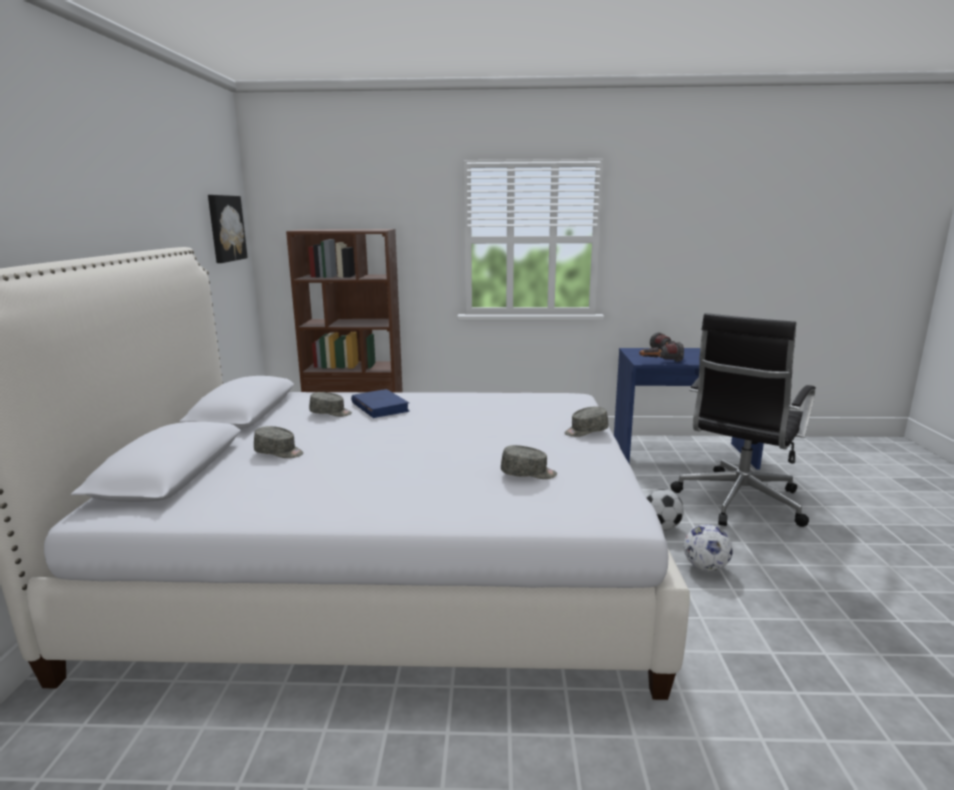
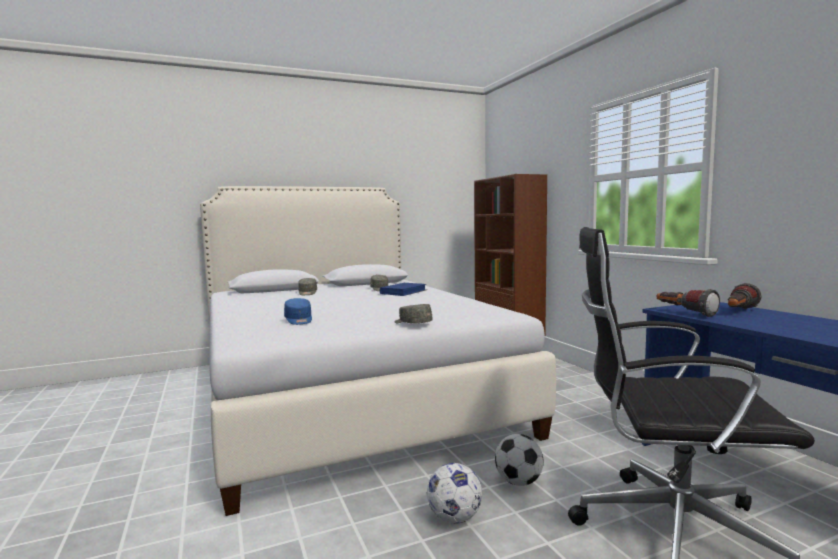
camera: 65 degrees right, 10 degrees down
(225, 228) = (450, 181): picture -> none
(528, 474) = (299, 320): grey cap -> blue cap

